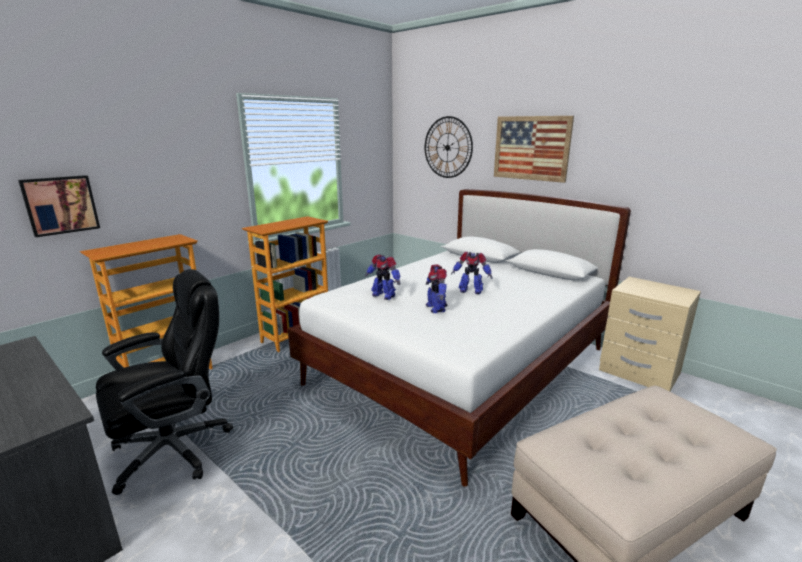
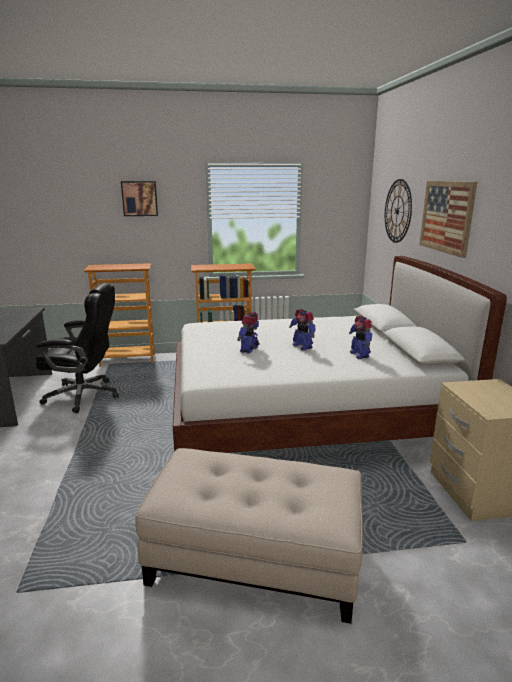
camera: 40 degrees right, 0 degrees up
(60, 205) = (82, 235): picture -> picture (139, 198)
(383, 295) = (232, 332): toy robot -> toy robot (359, 354)

